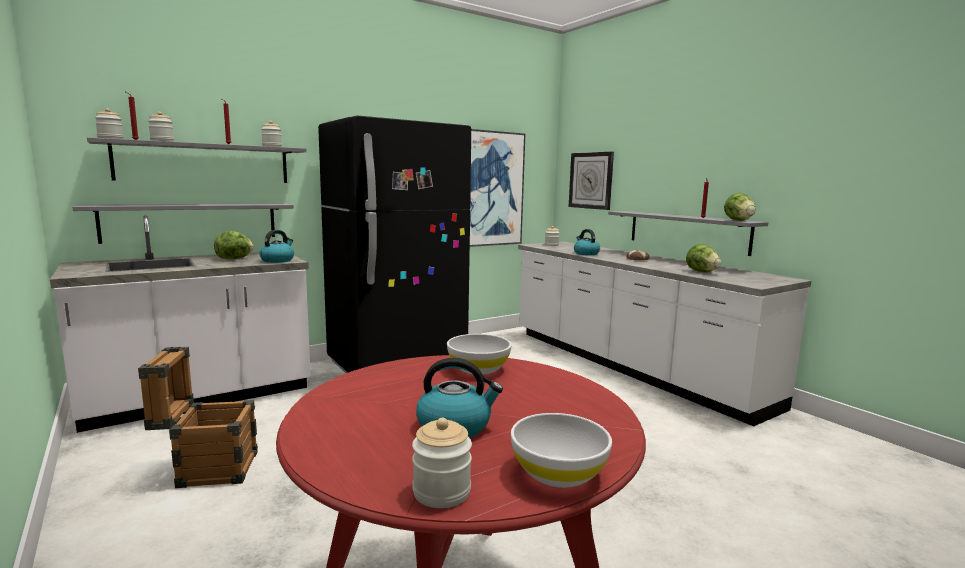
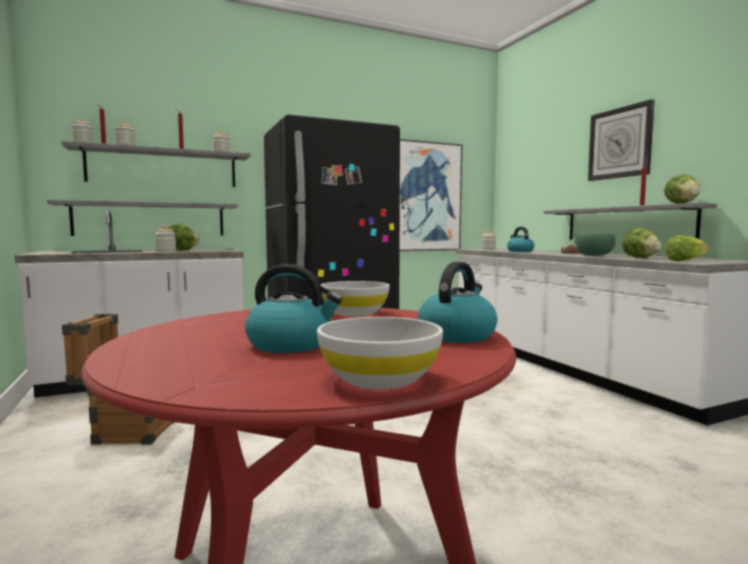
camera: 10 degrees right, 5 degrees down
(277, 260) = (217, 250): kettle -> kettle (457, 335)
(441, 492) = (224, 386): jar -> jar (166, 251)
(591, 180) = (528, 185): wall clock -> wall clock (620, 143)
(660, 266) = (594, 255): none -> green bowl
(742, 280) = (685, 261): none -> lettuce

